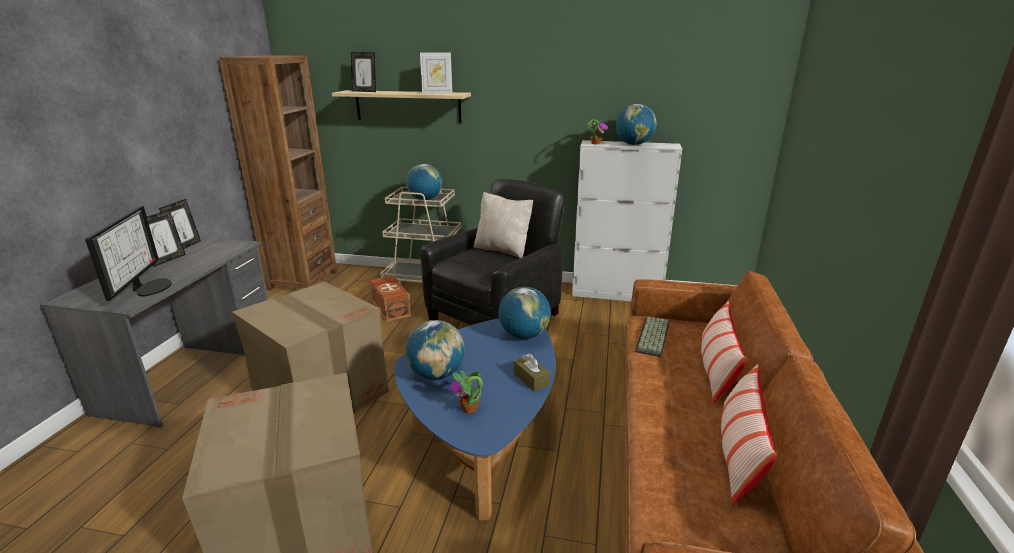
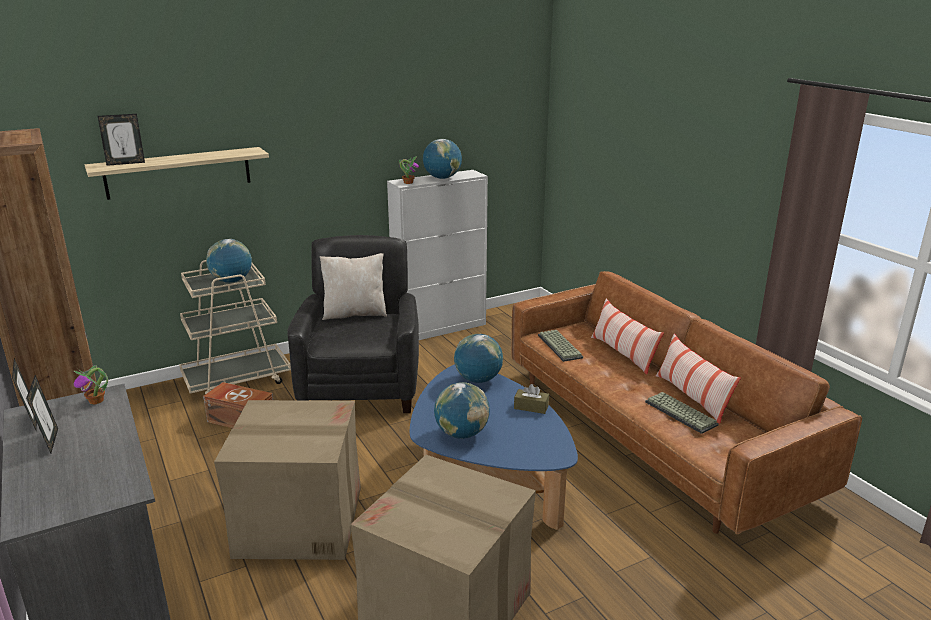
camera: 40 degrees left, 0 degrees up
(149, 287) = (107, 471): monitor -> none
(437, 93) = (226, 153): picture frame -> none
(469, 409) = (522, 444): potted plant -> potted plant (96, 401)
(695, 466) = (682, 413): none -> keyboard

